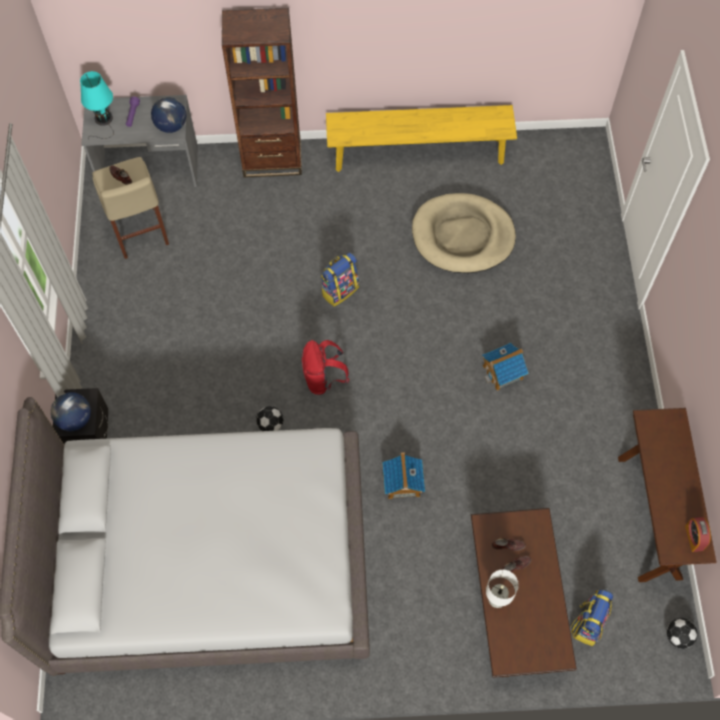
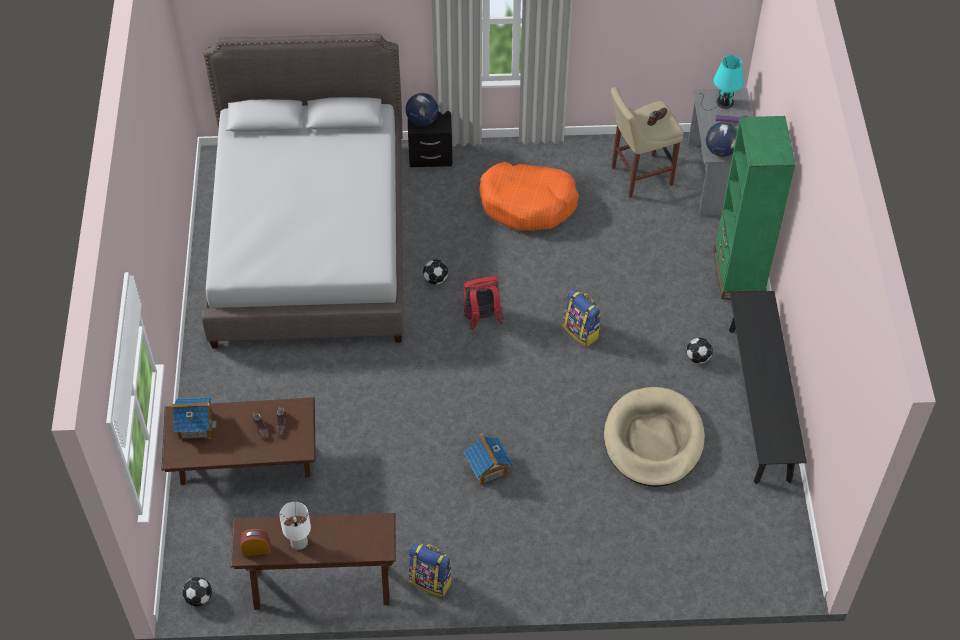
camera: 90 degrees right, 10 degrees down
(170, 336) = (528, 203): none -> orange dog bed
(272, 160) = (738, 274): brown bookcase -> green bookcase
(369, 197) = (697, 357): none -> football
(402, 483) = (371, 379): toy house -> toy house (195, 425)
(418, 154) = (759, 403): yellow bench -> black bench
(496, 599) = (231, 412): white table lamp -> white table lamp (298, 542)
(588, 623) = (221, 522): backpack -> backpack (431, 580)

